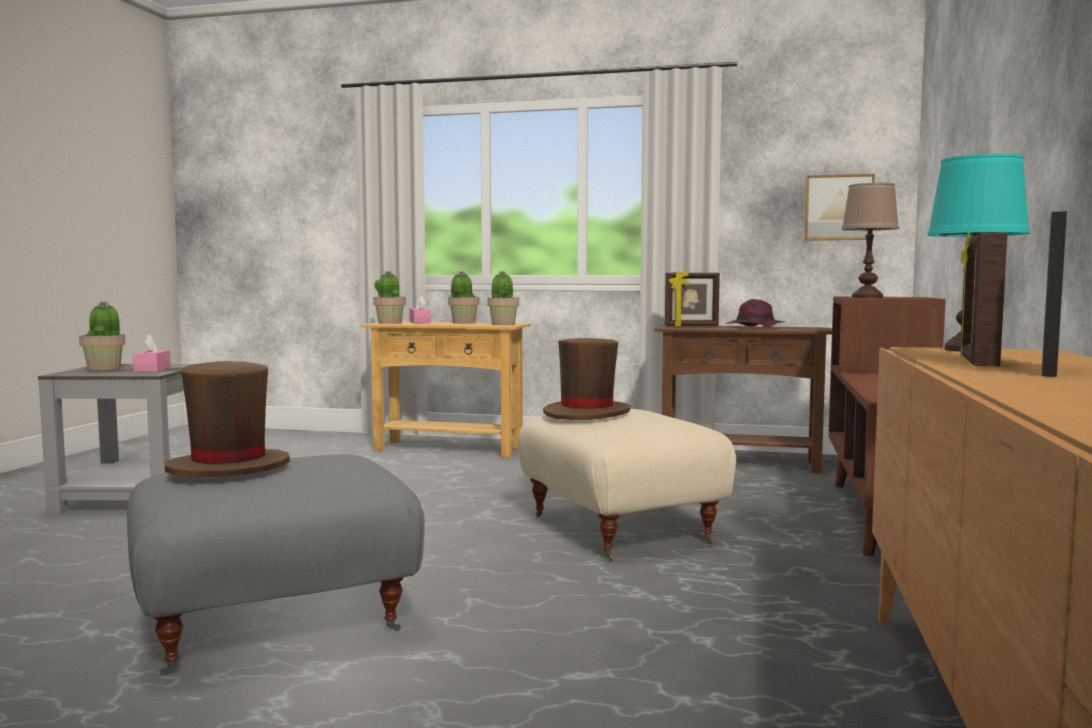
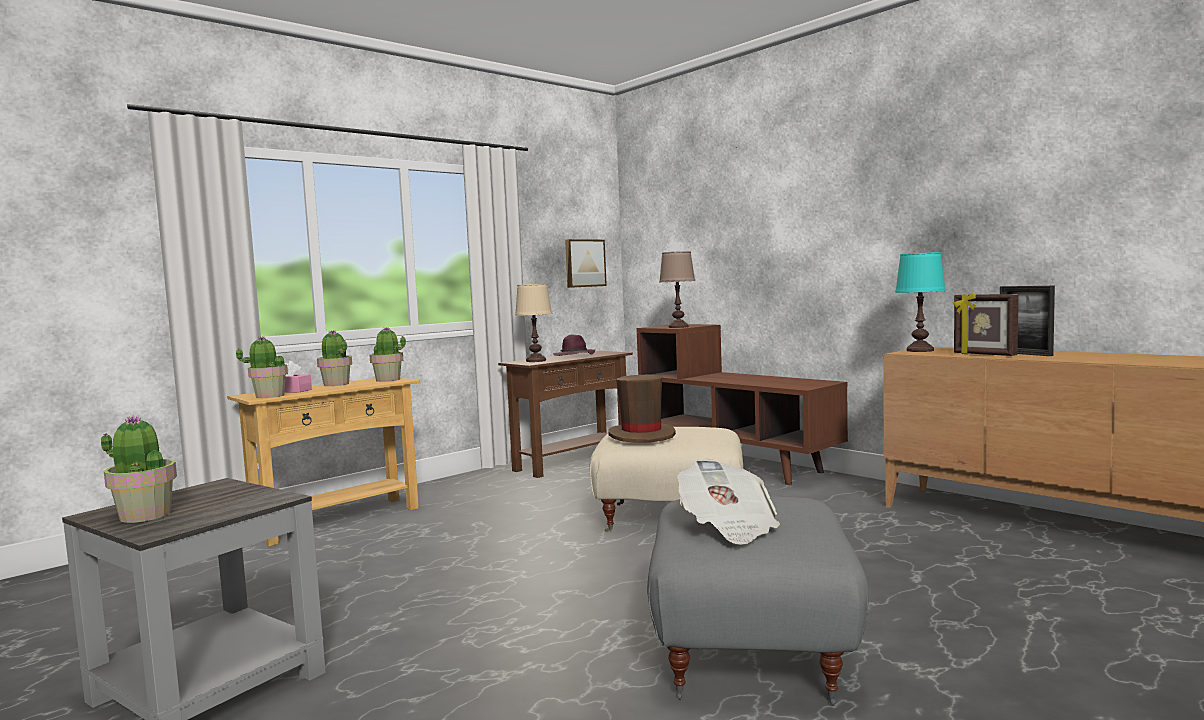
camera: 55 degrees left, 0 degrees up
(152, 369) = (232, 497): pink tissue box -> none
(228, 468) = (728, 527): brown hat -> newspaper
(691, 326) = (536, 361): picture frame -> beige table lamp

